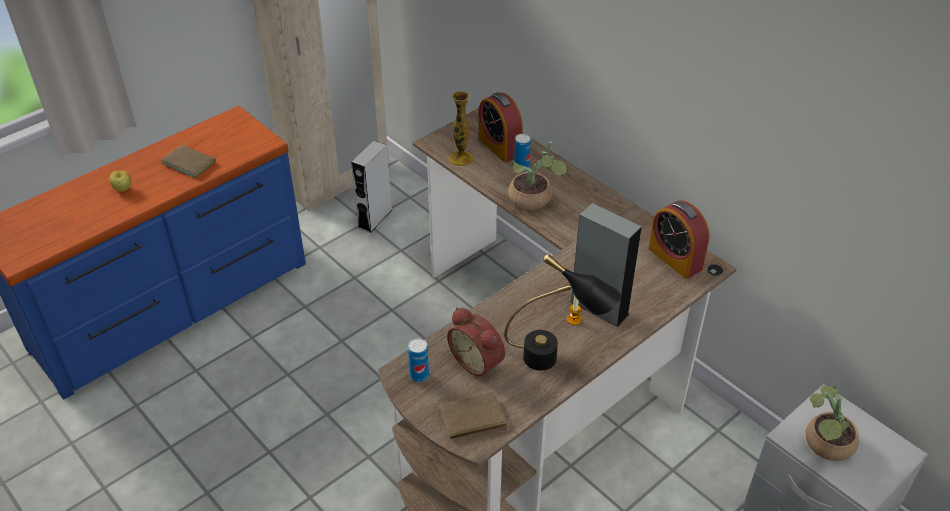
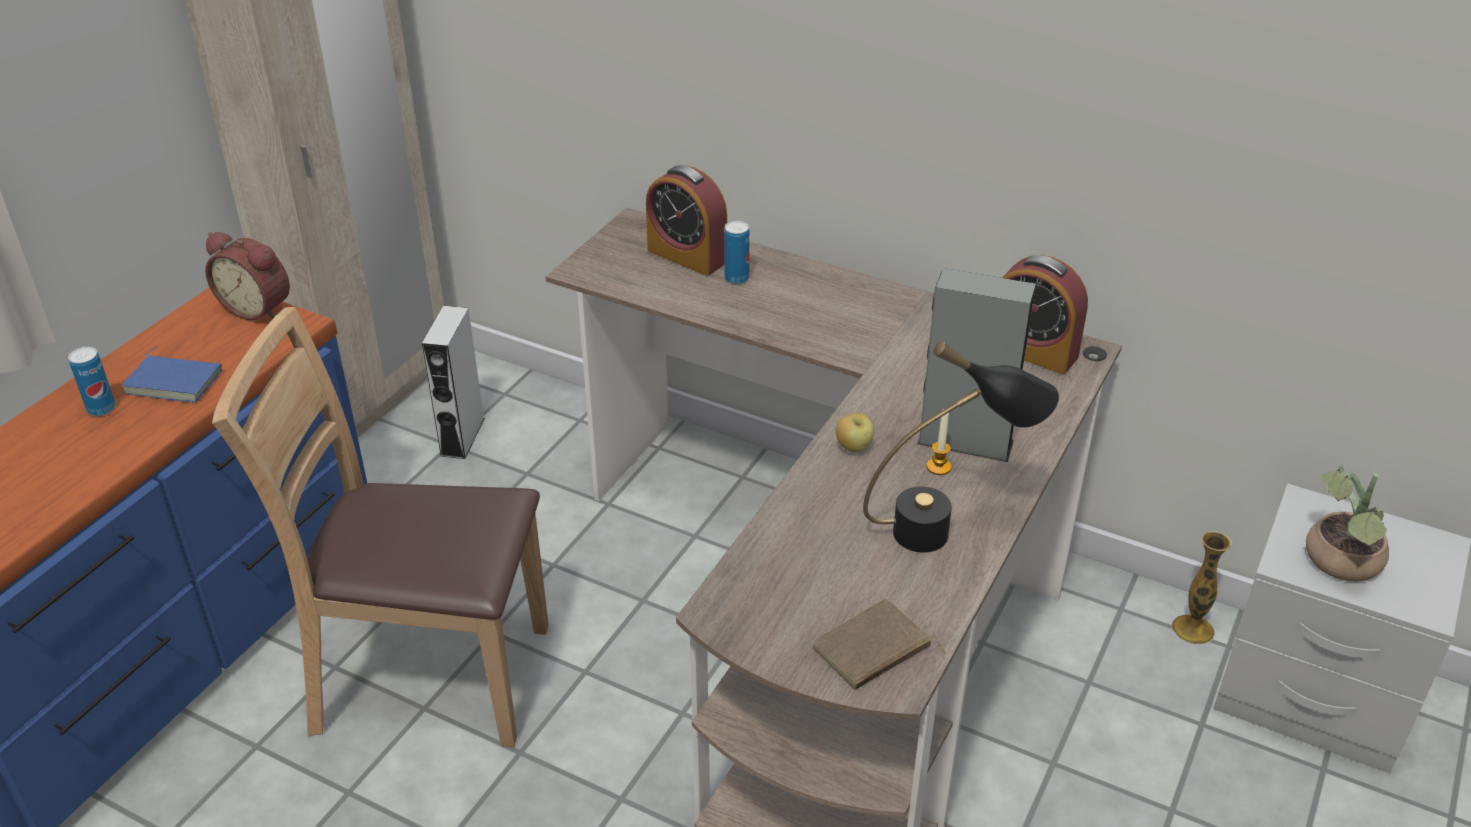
camera: 20 degrees left, 5 degrees down
(123, 189) = (69, 447): apple -> apple (854, 448)
(190, 162) = (176, 381): brown book -> blue book
(298, 356) = (429, 675): none -> brown chair
(419, 376) = (750, 609): can -> can (101, 409)
(461, 159) = (636, 284): vase -> vase (1193, 629)
(478, 361) = (830, 563): alarm clock -> alarm clock (259, 308)
(534, 201) = (782, 318): potted plant -> none

